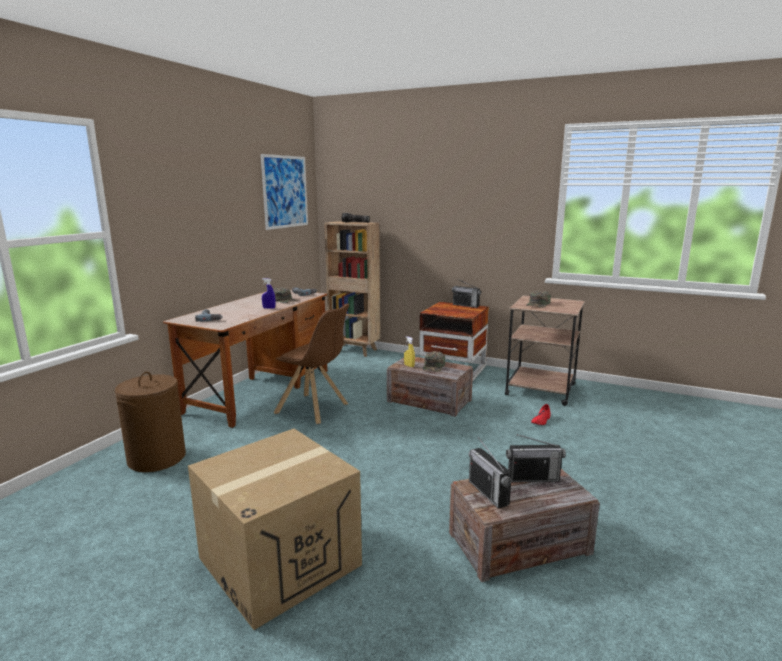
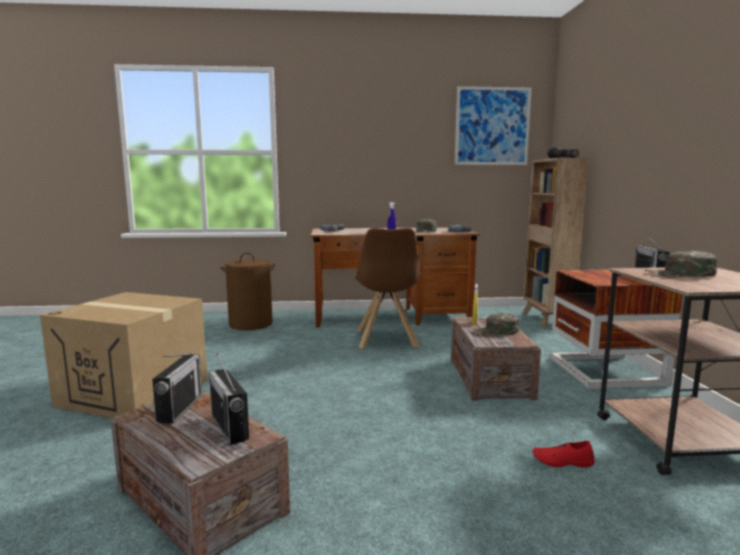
camera: 60 degrees right, 5 degrees down
(488, 493) = (180, 408): radio -> radio turned 150 degrees clockwise

